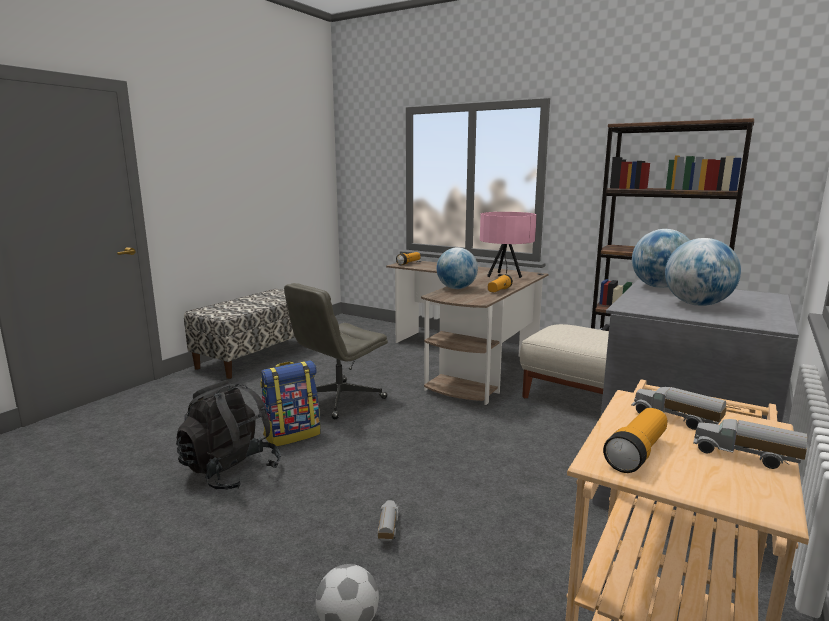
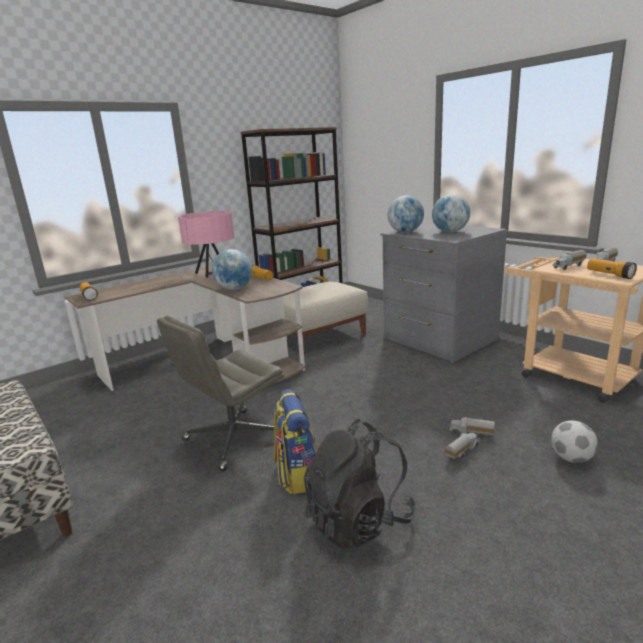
camera: 70 degrees left, 5 degrees up
(339, 399) = (233, 439): grey office chair -> grey office chair turned 75 degrees clockwise
(345, 522) = (461, 451): none -> toy truck

